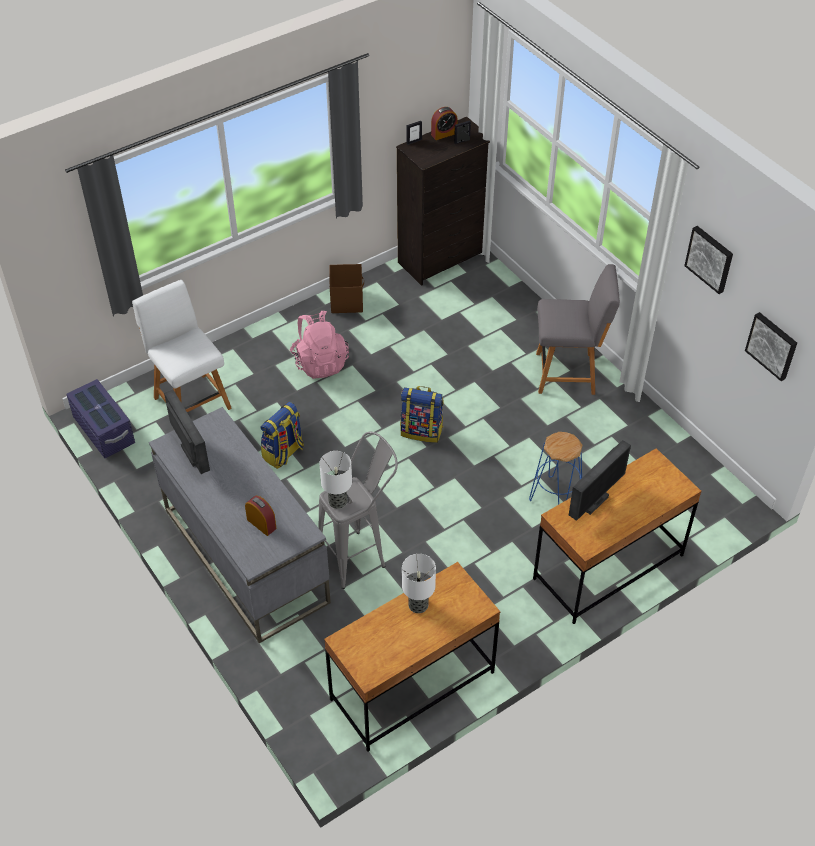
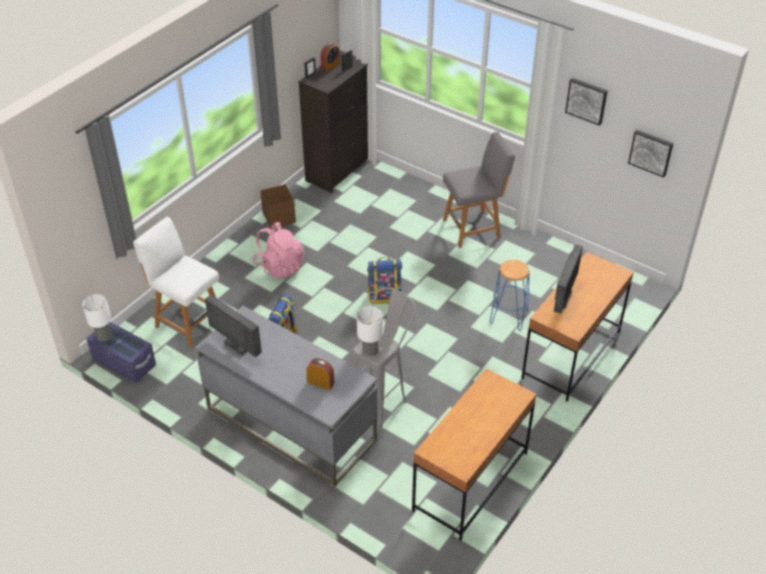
camera: 20 degrees left, 5 degrees down
(417, 604) = (472, 407): table lamp -> table lamp (103, 336)

